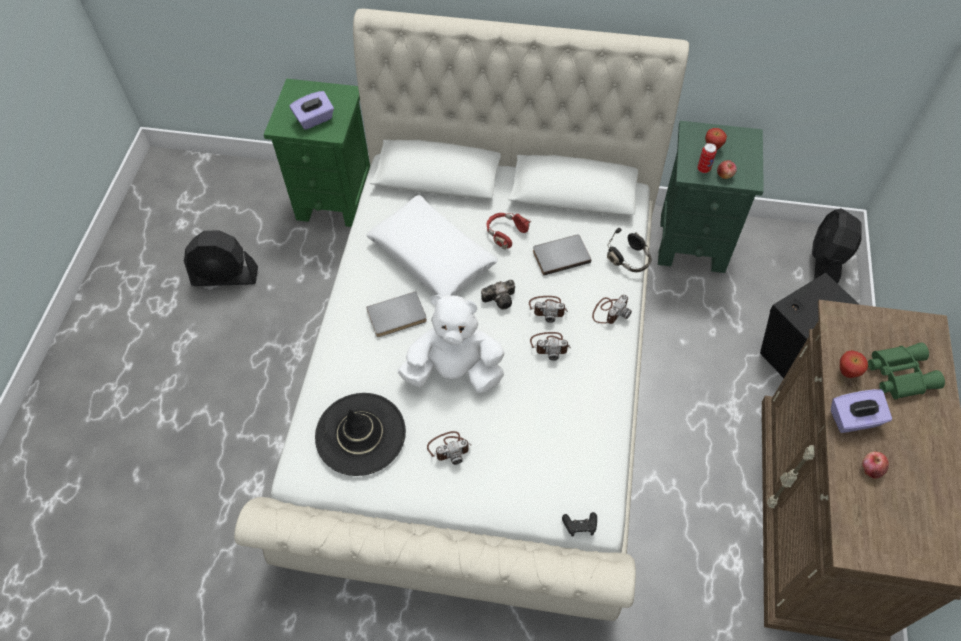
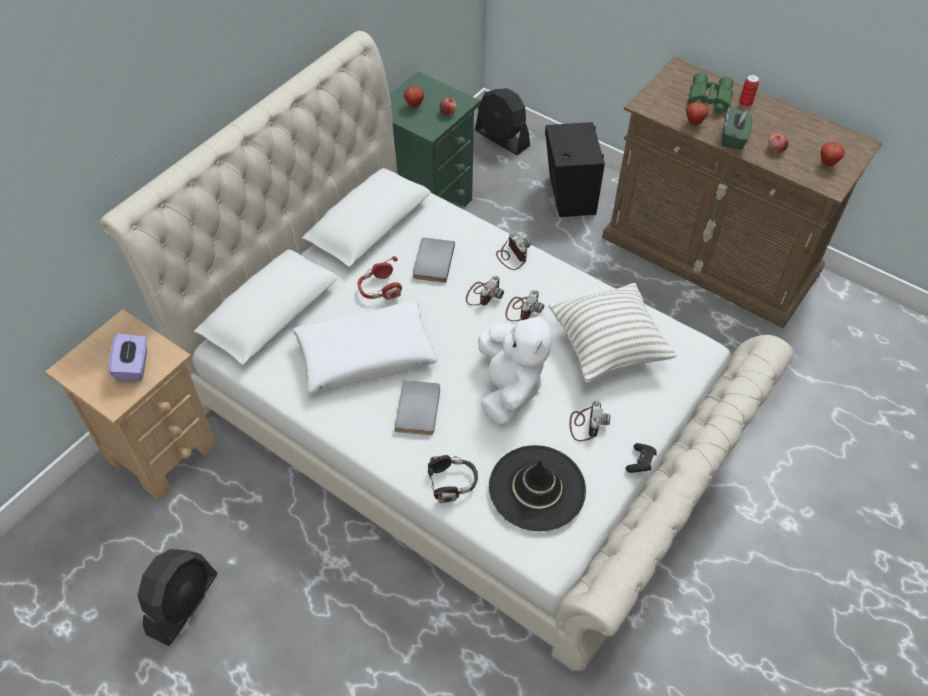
camera: 65 degrees left, 5 degrees down
(335, 200) = (163, 452): green nightstand -> beige nightstand
(455, 372) = (509, 388): white plush toy -> white plush toy turned 150 degrees clockwise
(501, 299) = (451, 322): camera -> none
(548, 432) = (607, 347): none -> pillow
(580, 526) = (703, 364): black game controller -> black game controller (640, 462)
(630, 259) = (469, 219): black headphones -> black headphones (452, 482)
(703, 169) = (432, 121): can -> can (745, 103)
(854, 419) = (733, 138): purple tissue box -> green tissue box
(890, 533) = (827, 164): none -> apple

